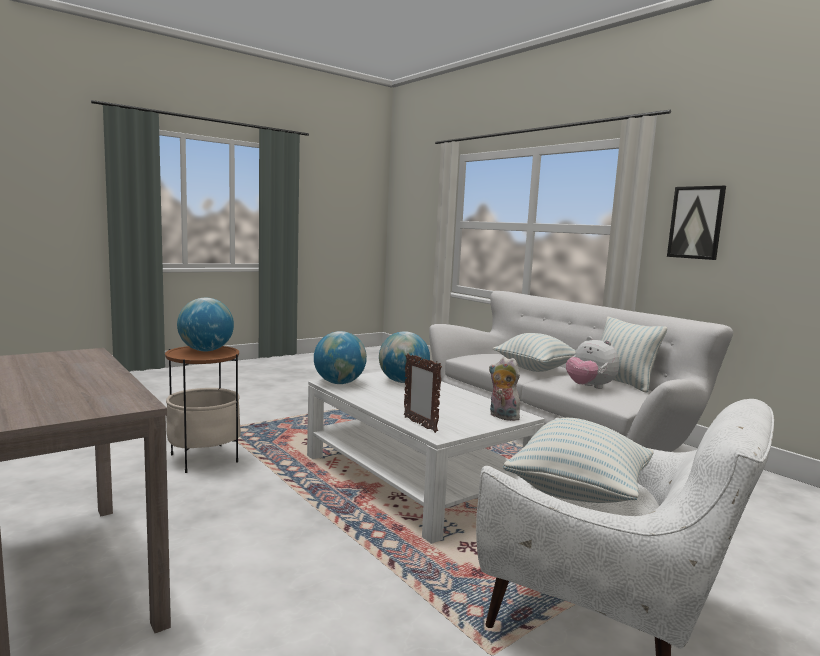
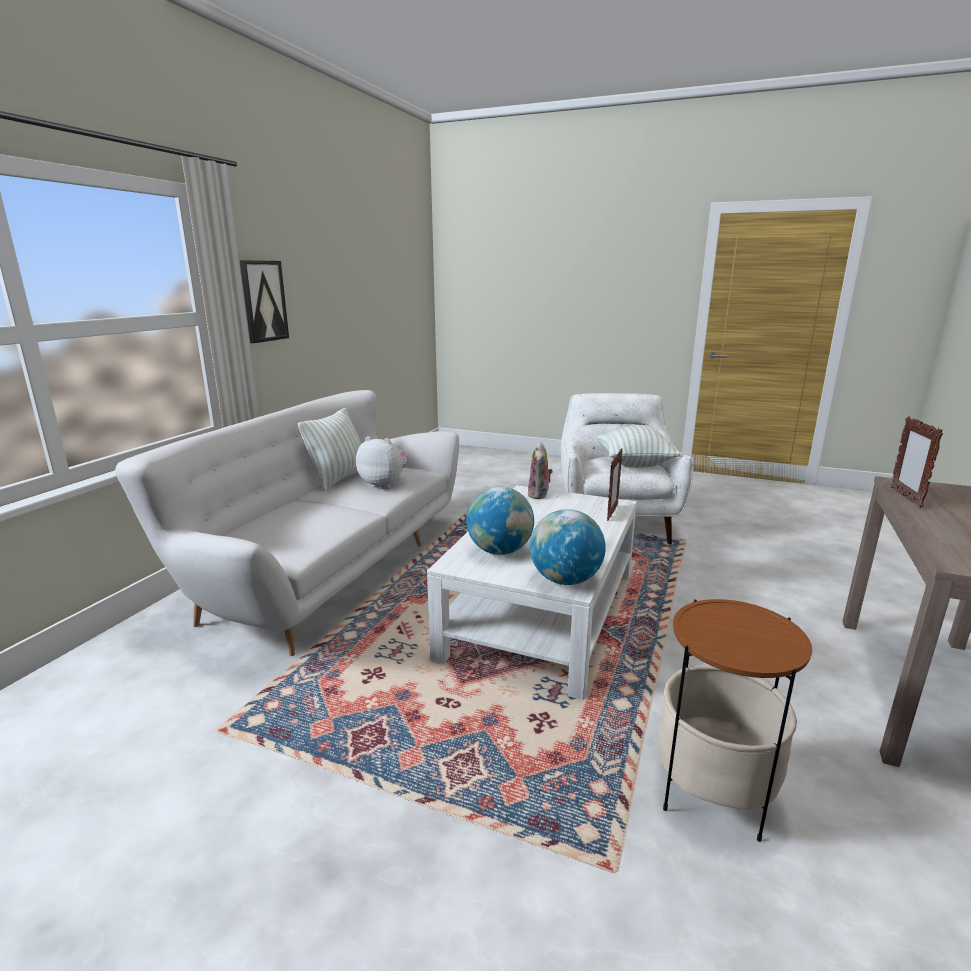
camera: 120 degrees left, 10 degrees up
(124, 388) = (905, 497): none -> picture frame
(206, 350) = (729, 636): globe -> none
(535, 369) = (322, 512): pillow -> none
(589, 387) = (384, 484): plush toy -> plush toy turned 90 degrees counterclockwise

